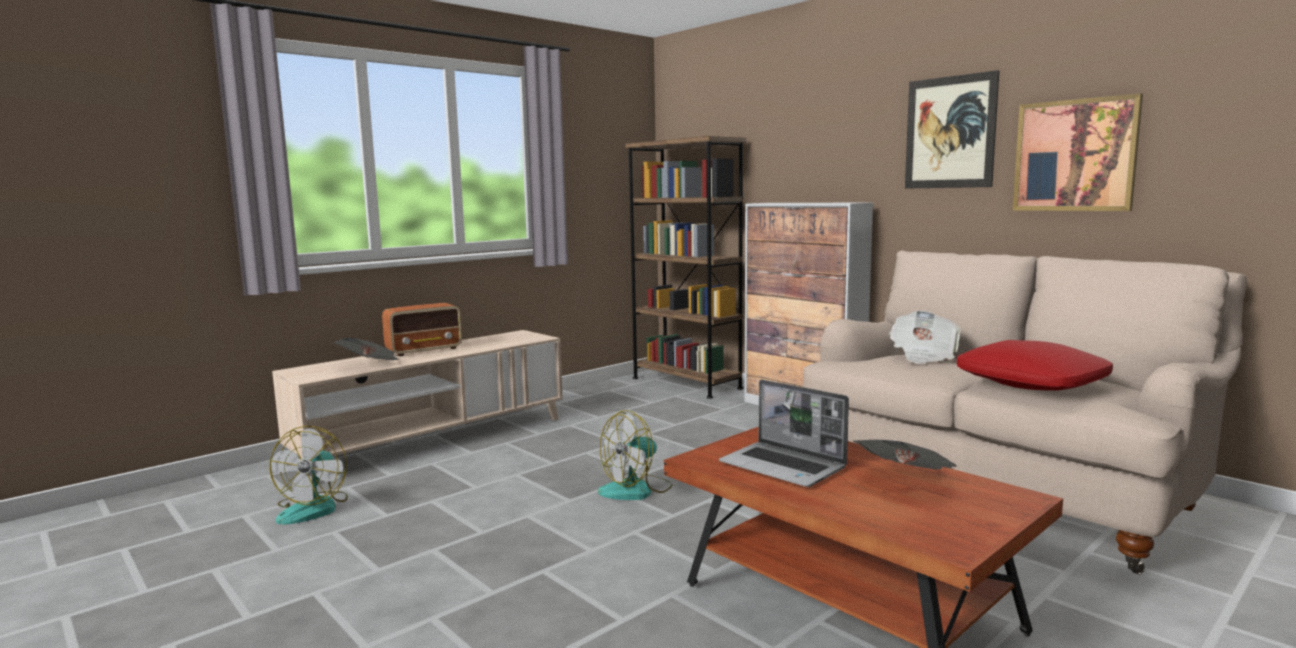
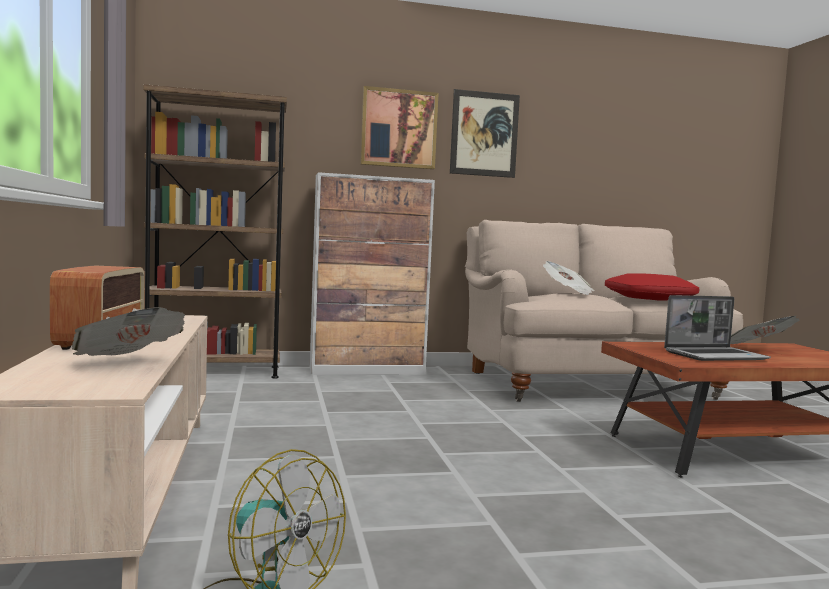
camera: 60 degrees left, 5 degrees down
(636, 489) = (464, 447): fan -> none
(1075, 155) = (564, 161): picture -> picture (399, 128)

